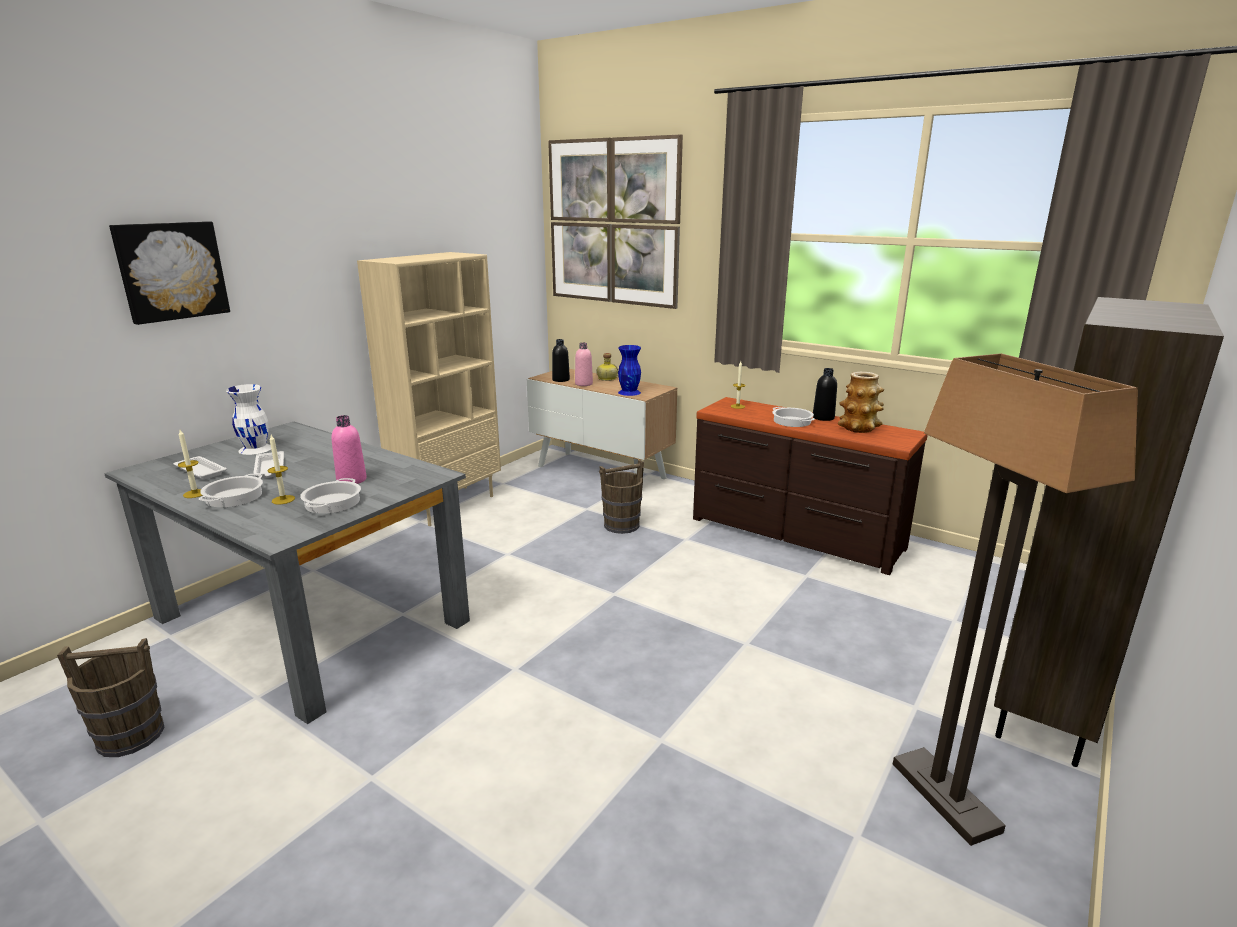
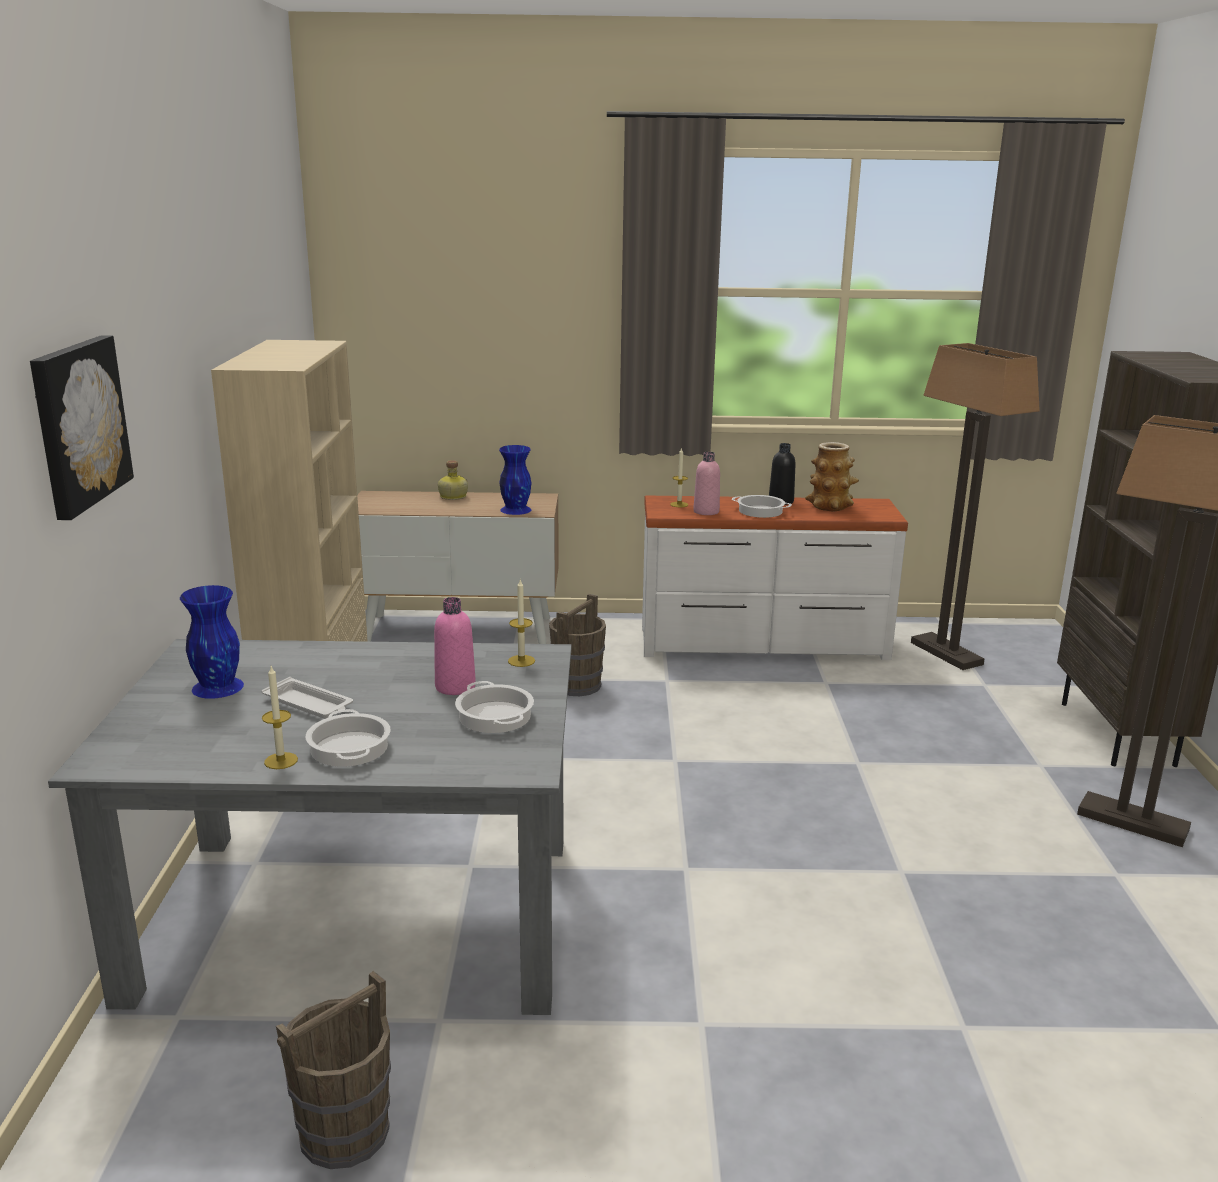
camera: 35 degrees left, 0 degrees up
(200, 471) = (209, 735): white tray -> none
(256, 449) = (217, 686): white vase -> blue vase
(283, 500) = (424, 731): candle -> candle (521, 661)
(561, 380) = (395, 508): black bottle -> none
(583, 384) = (437, 509): pink bottle -> pink bottle (706, 512)
(613, 222) = (440, 278): picture -> none
(794, 534) = (763, 644): brown dresser -> white dresser
(952, 585) = (947, 653): none -> floor lamp

